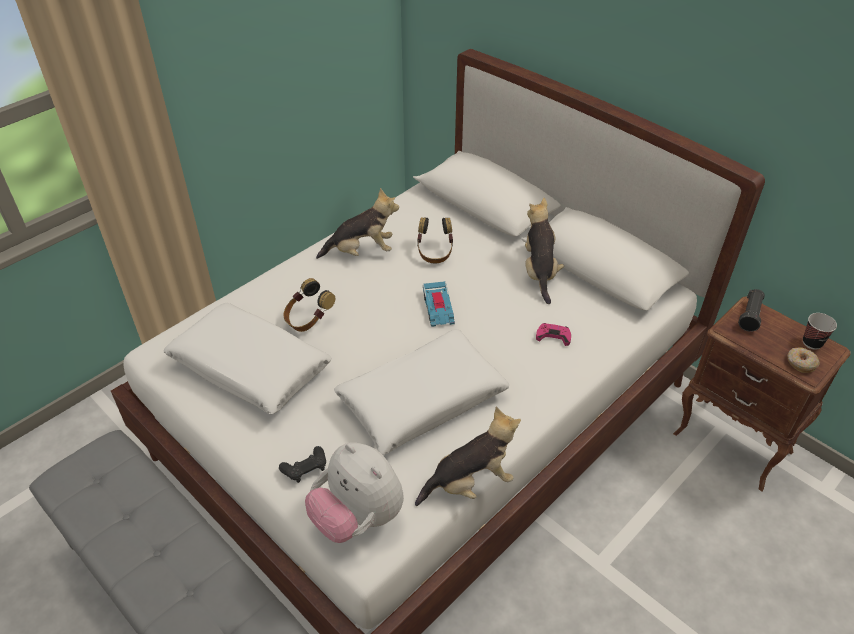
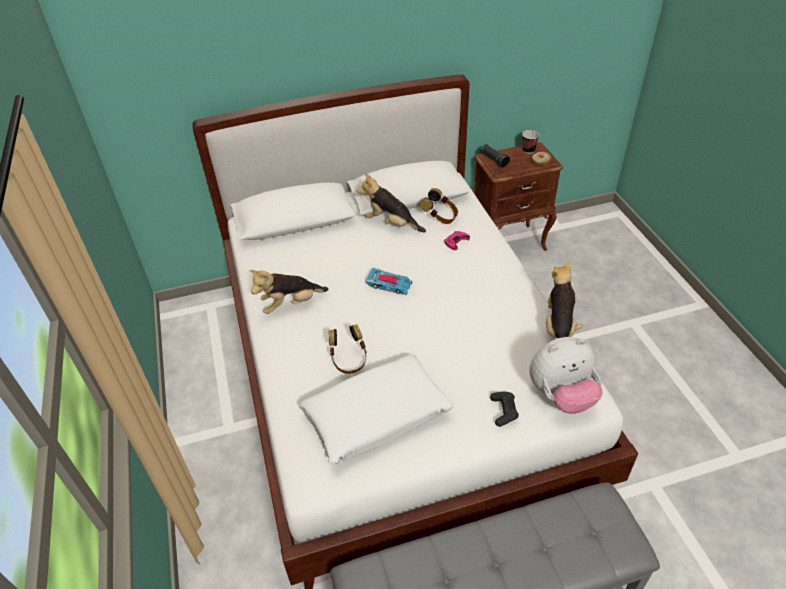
camera: 60 degrees left, 0 degrees up
(361, 251) = (291, 304): plush toy -> plush toy turned 135 degrees counterclockwise
(422, 399) = (473, 325): white pillow -> none
(435, 252) = (327, 265): headphones -> headphones (440, 217)

